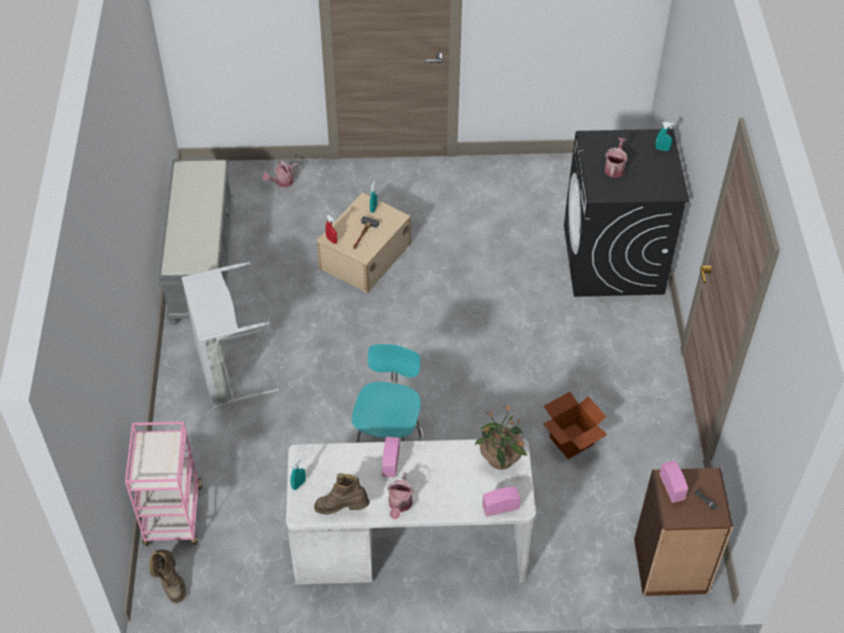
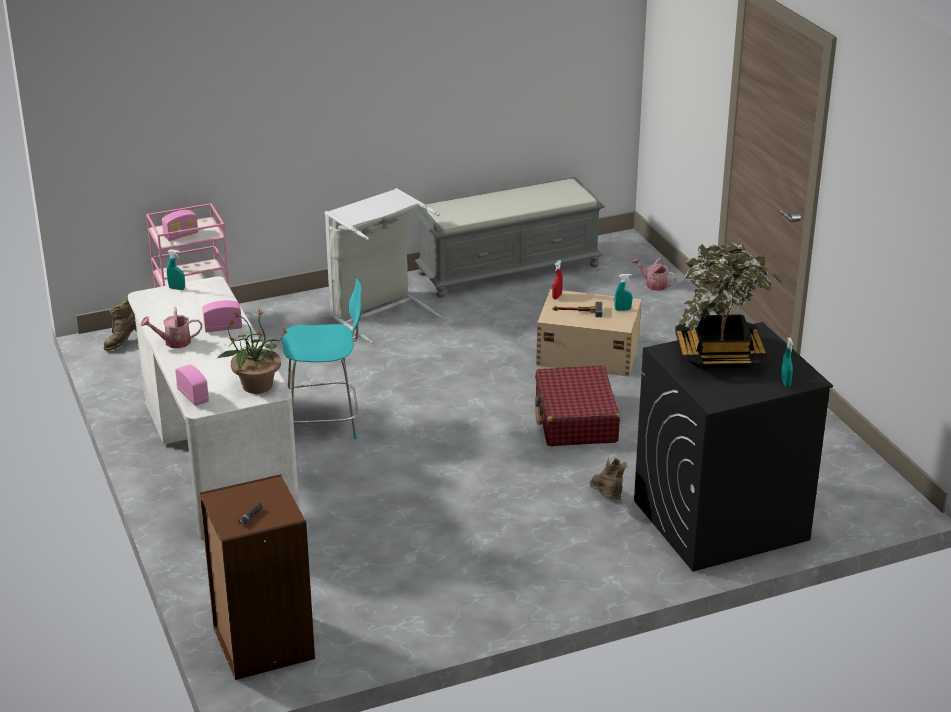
camera: 70 degrees right, 20 degrees down
(342, 508) = (158, 314): brown boot -> brown boot (607, 499)
(456, 294) = (575, 420): none -> red suitcase
(571, 440) = (410, 538): cardboard box -> none
(615, 168) = (720, 355): watering can -> potted plant
(671, 488) = (259, 490): radio -> radio (181, 235)

